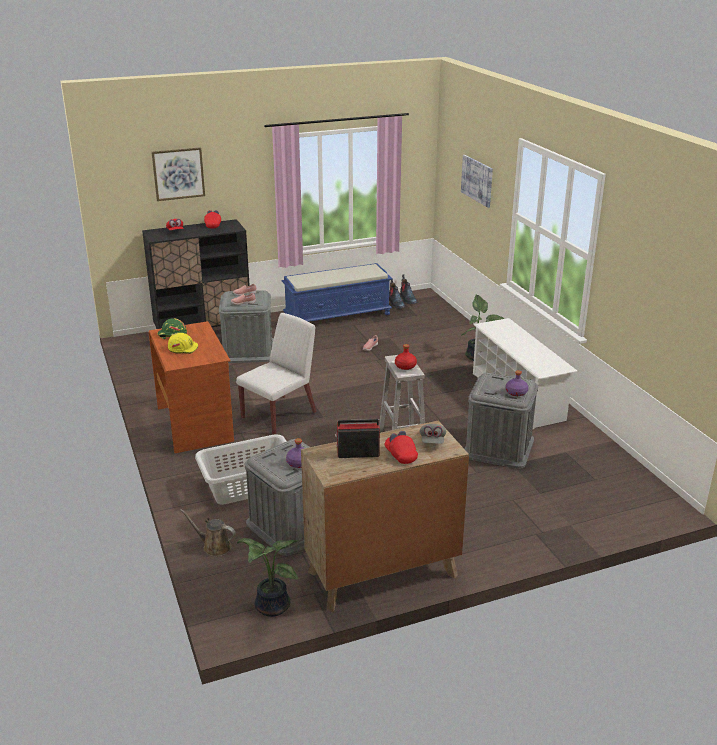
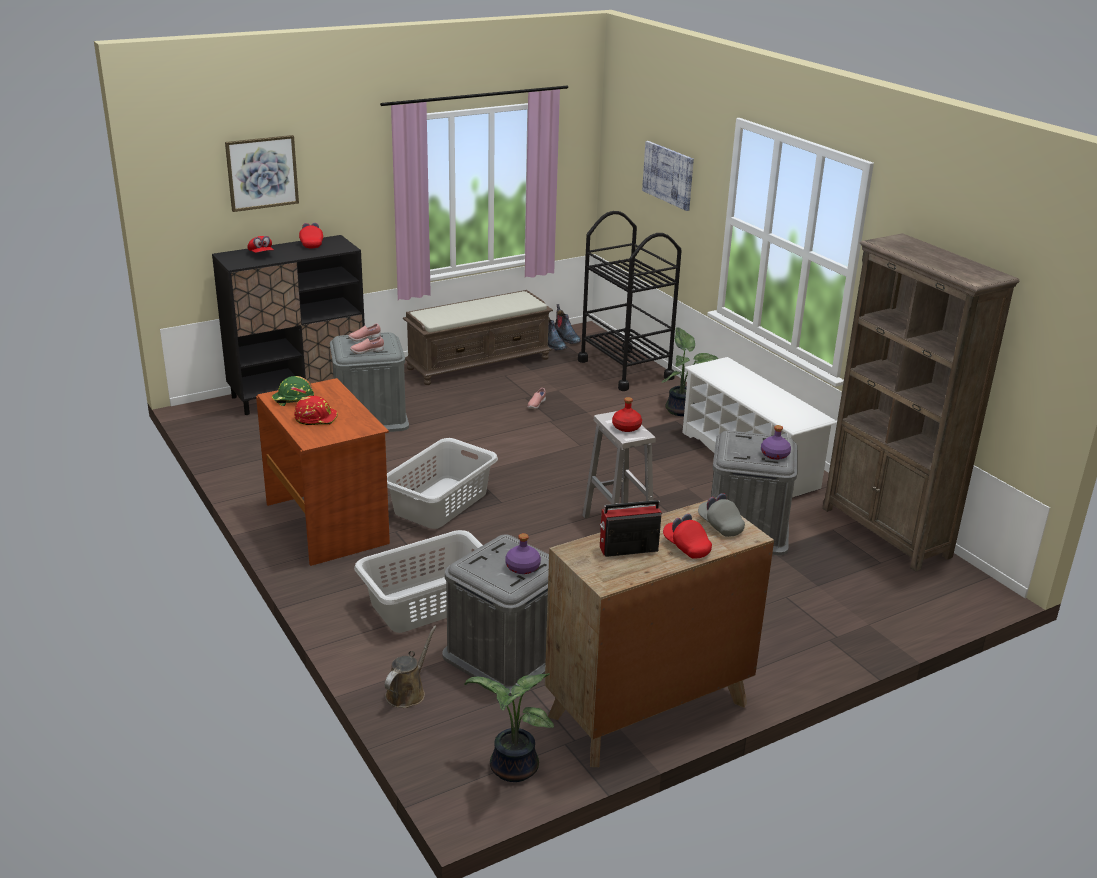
camera: 10 degrees left, 0 degrees up
(183, 348) = (316, 418): yellow hard hat -> red hard hat
(214, 547) = (407, 692): brown watering can -> brown watering can turned 105 degrees clockwise
(279, 415) = (442, 503): white chair -> grey laundry basket
(338, 315) = (479, 363): blue bench -> brown bench
(432, 441) = (720, 525): grey cap -> grey cap turned 150 degrees clockwise
(444, 324) = (625, 369): none -> black cart
(607, 457) = (886, 532): none -> brown bookcase

